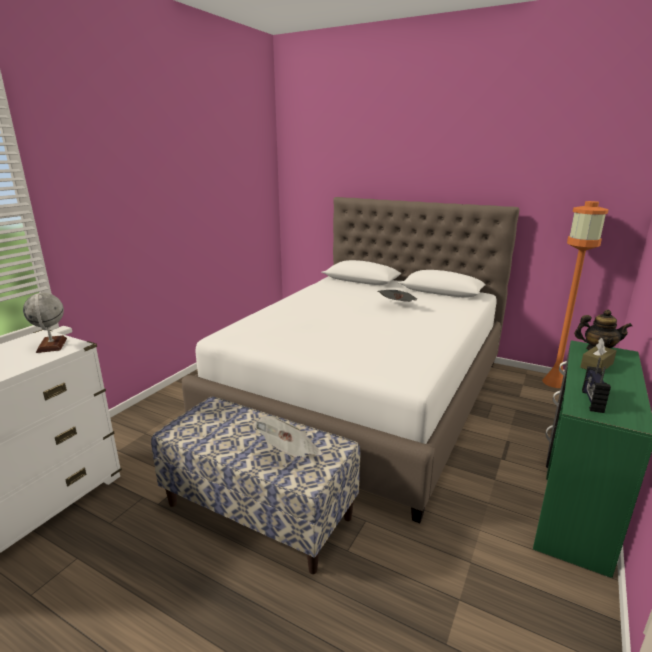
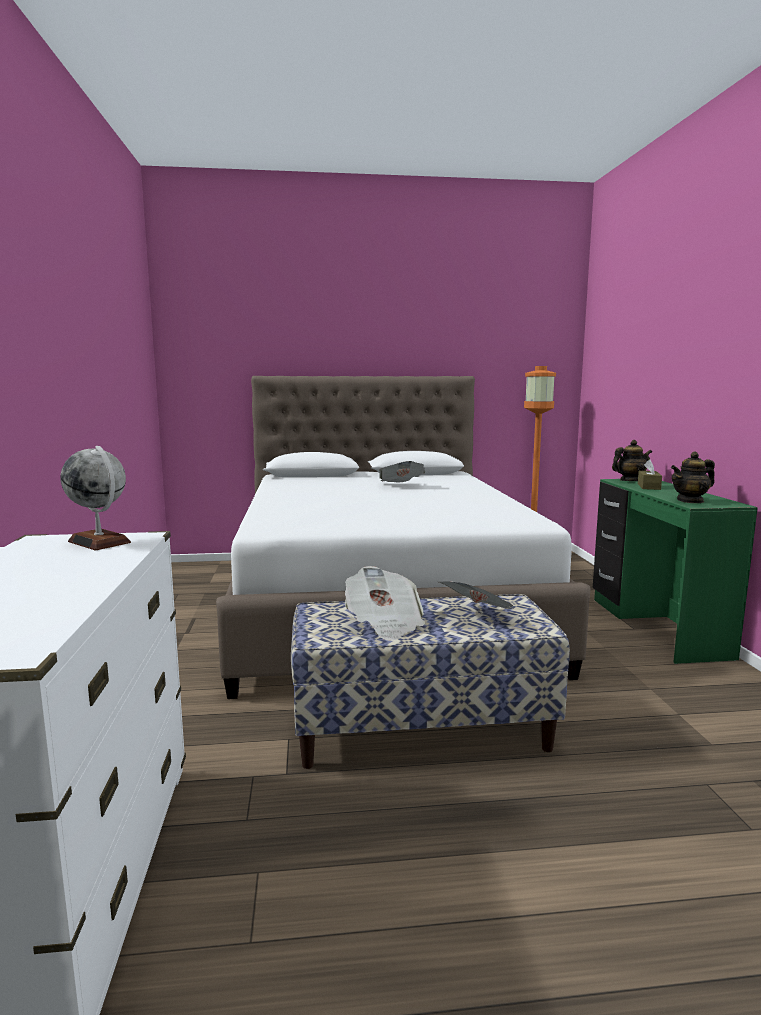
camera: 35 degrees left, 10 degrees down
(224, 434) = (384, 623): none -> newspaper
(591, 401) = (690, 501): radio -> teapot

